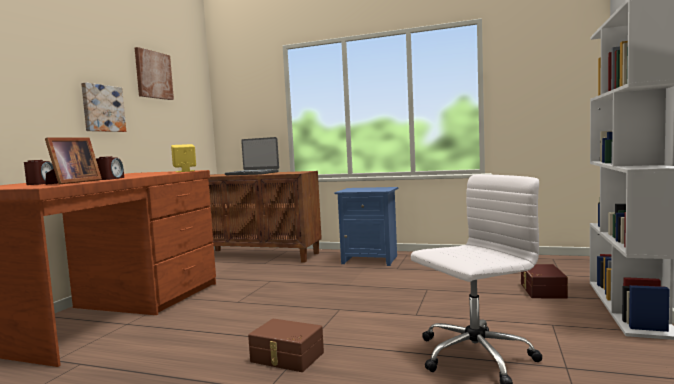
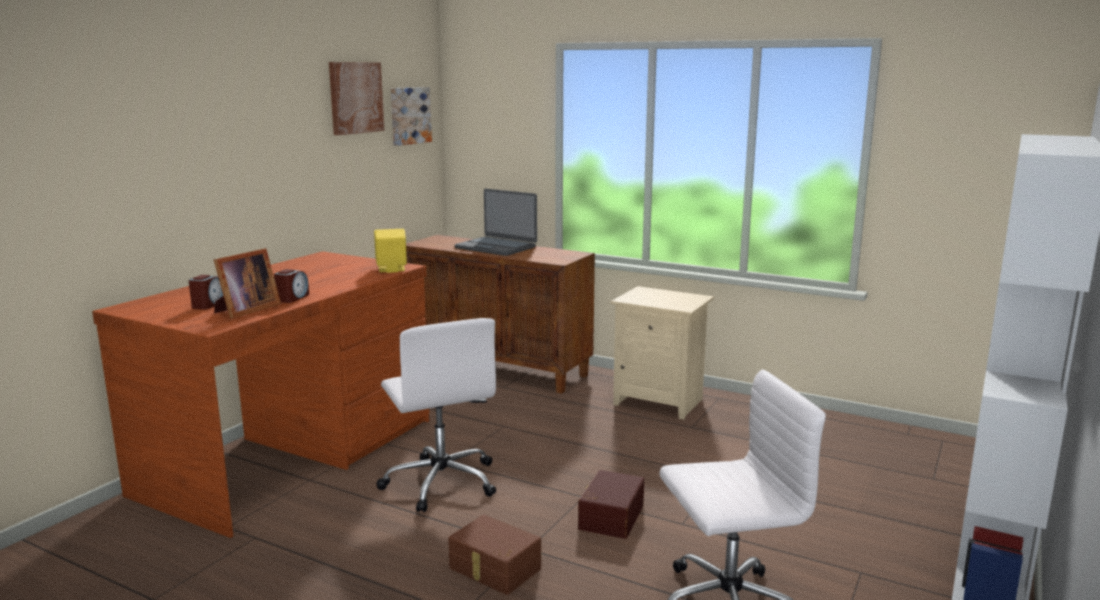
camera: 10 degrees right, 10 degrees up
(102, 108) = (283, 164): picture -> picture (409, 115)
(232, 313) = (441, 482): none -> white office chair
(370, 259) = (659, 401): blue nightstand -> beige nightstand
(541, 290) = (883, 506): brown storage box -> brown storage box (609, 516)

